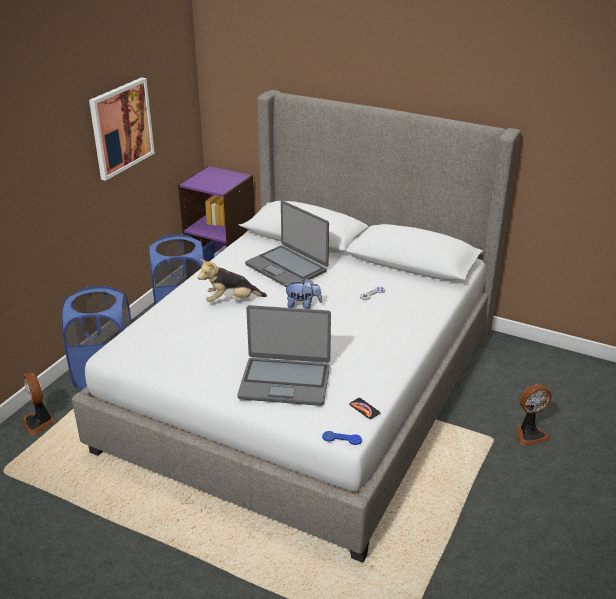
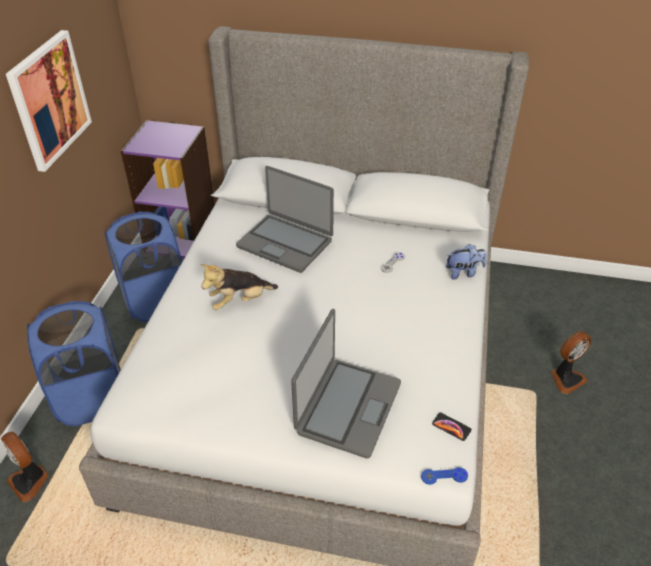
camera: 15 degrees left, 10 degrees up
(285, 381) = (347, 407): laptop -> laptop turned 60 degrees counterclockwise
(303, 305) = (324, 293): plush toy -> plush toy (463, 273)

